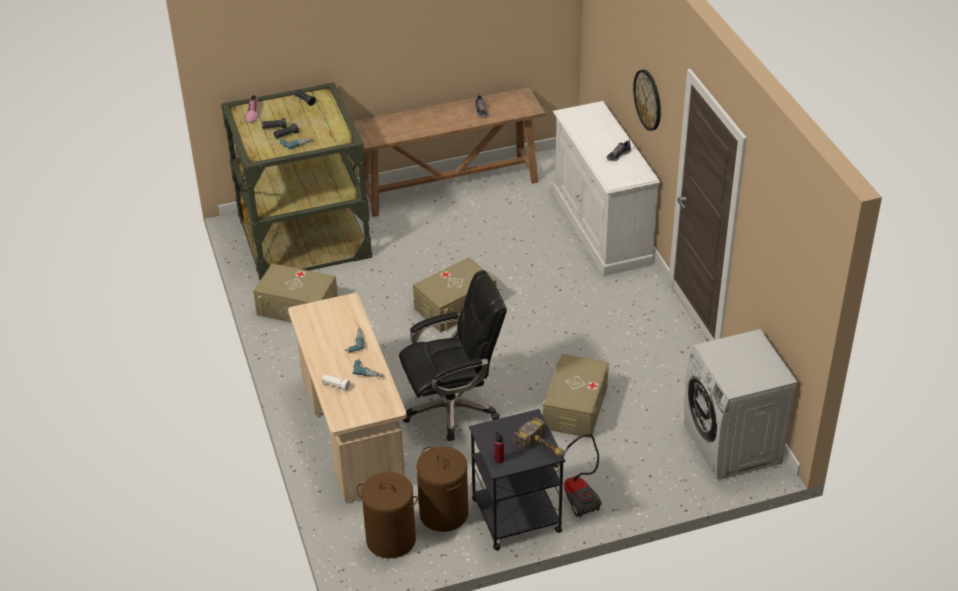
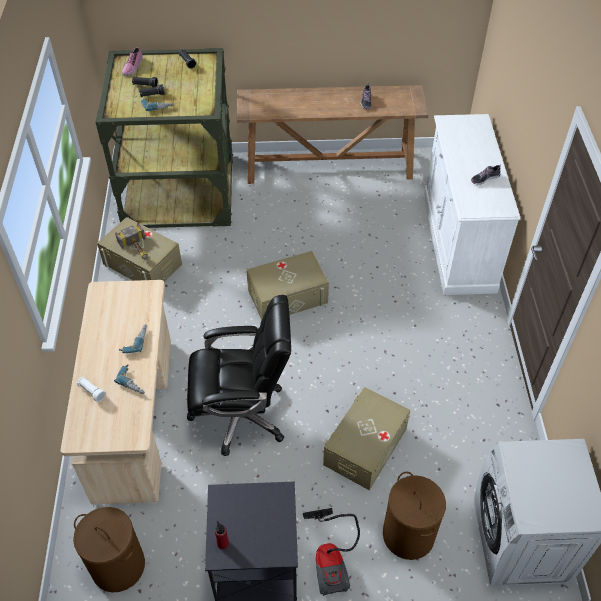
camera: 15 degrees right, 10 degrees up
(443, 513) = (183, 546): brown laundry basket -> brown laundry basket (408, 534)
(543, 447) = (279, 540): hammer -> hammer (137, 249)
(648, 99) = (528, 127): wall clock -> none

